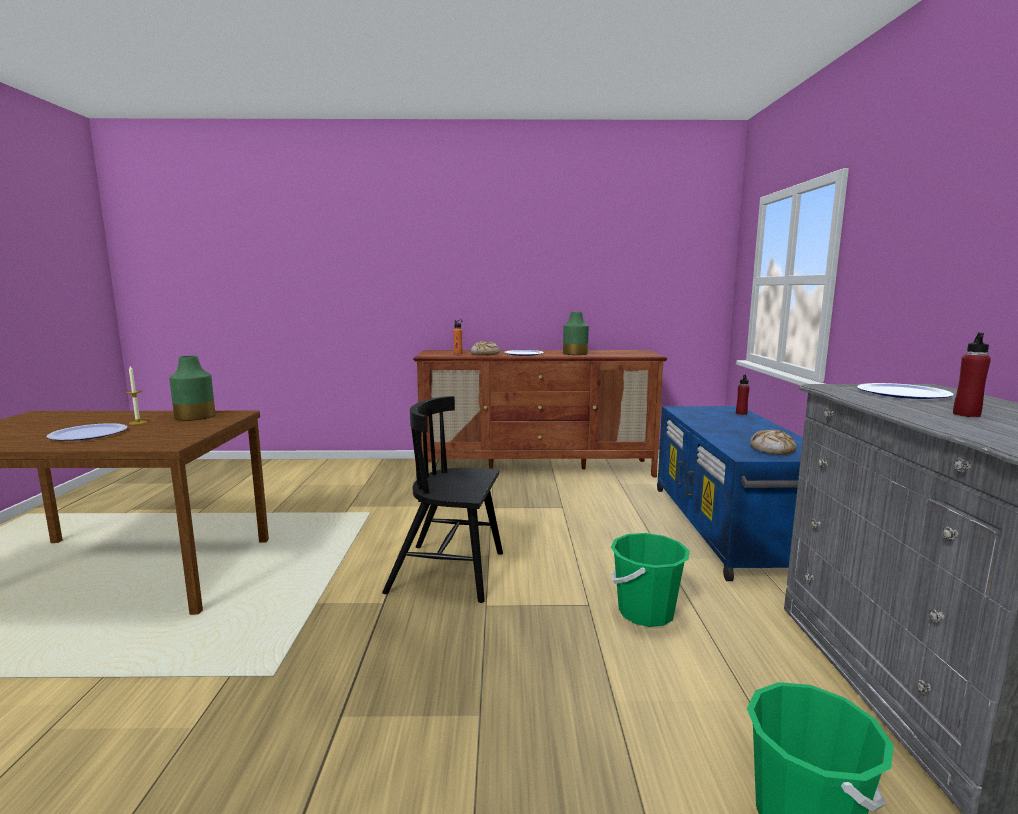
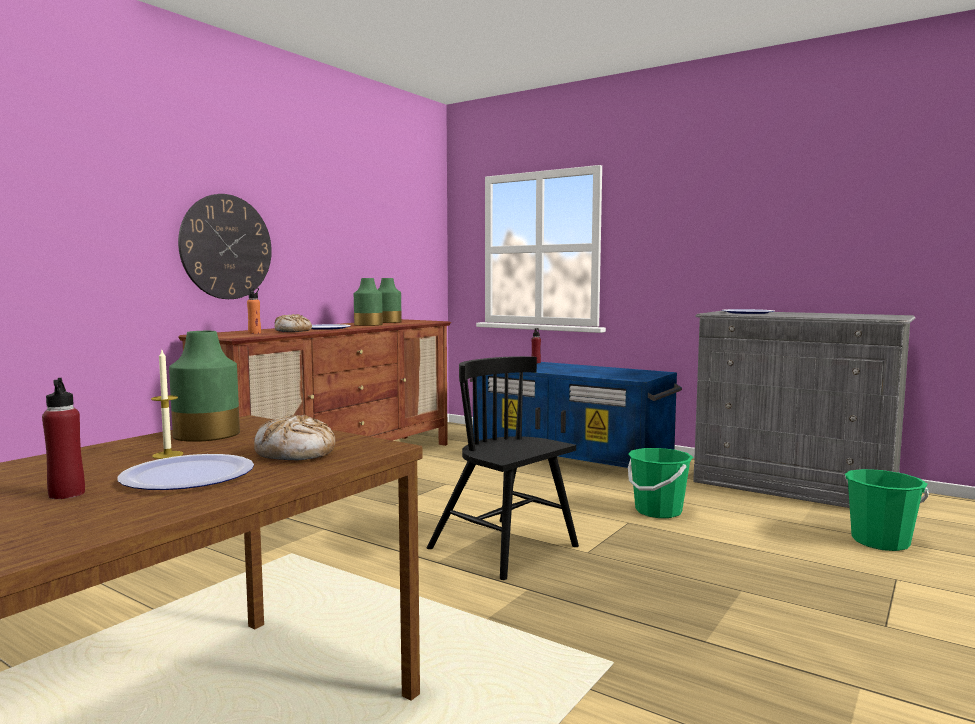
camera: 55 degrees left, 5 degrees down
(454, 572) = (509, 549): black chair -> black chair turned 90 degrees clockwise
(466, 287) = (226, 247): none -> wall clock
(611, 352) = (388, 322): none -> green vase
(772, 450) = (634, 374): bread -> bread (296, 453)
(966, 414) = (811, 315): red bottle -> red bottle (66, 494)

